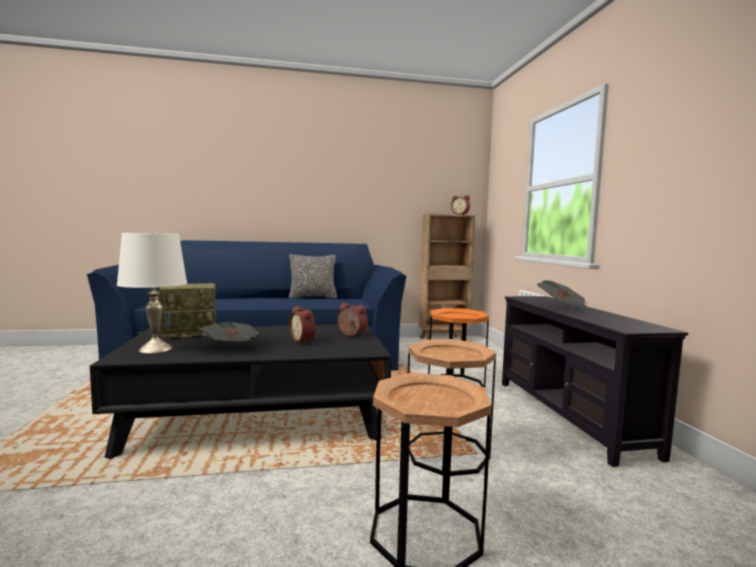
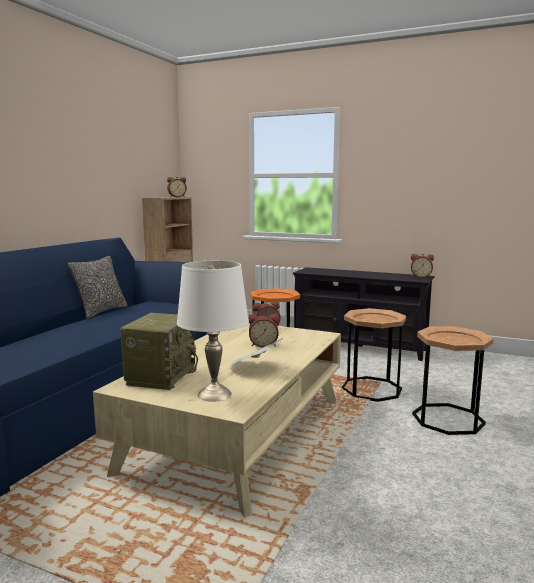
camera: 55 degrees left, 5 degrees up
(259, 416) = (239, 433): black coffee table -> beige coffee table
(563, 308) = (354, 274): newspaper -> none
(652, 327) = (421, 276): none -> alarm clock

